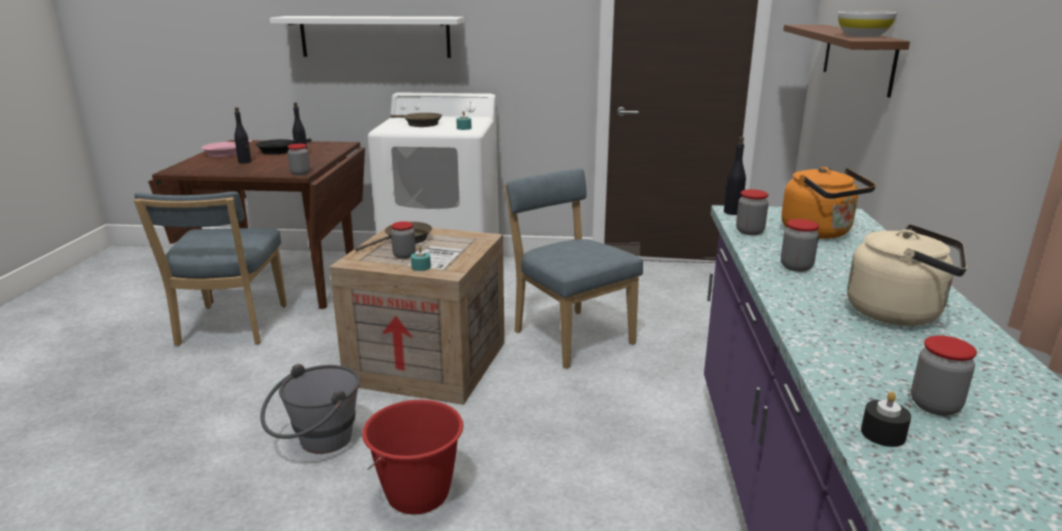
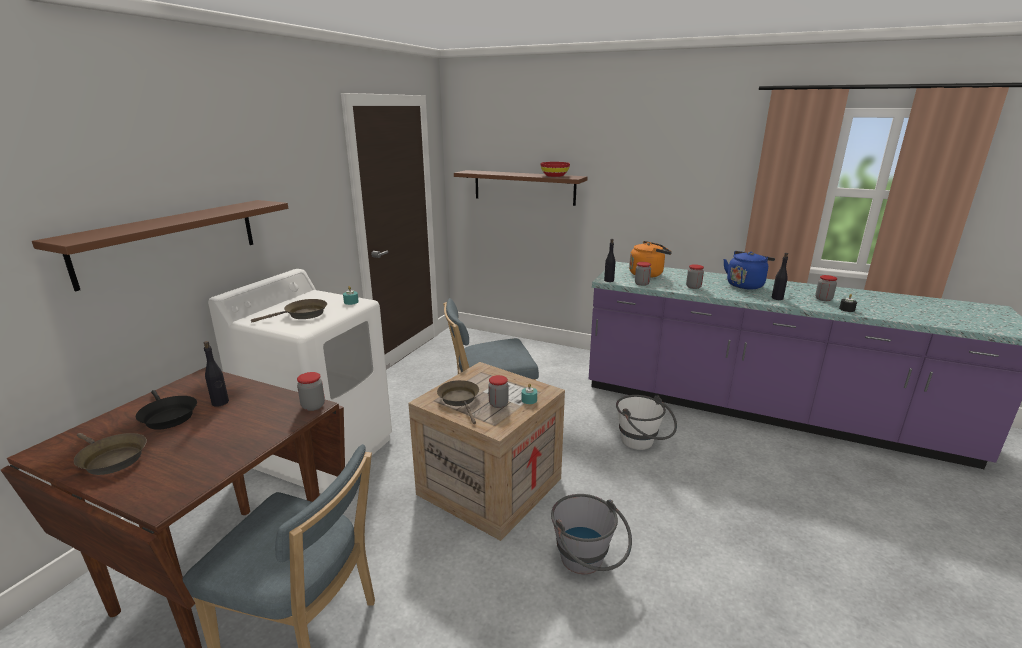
camera: 70 degrees left, 0 degrees up
(226, 153) = (111, 459): pink frying pan -> brown frying pan
(245, 162) = (197, 442): black bottle -> black bottle (777, 298)
(375, 36) = (170, 240): white shelf -> brown shelf
(418, 495) = (662, 516): red bucket -> none
(588, 463) = (642, 444): none -> white bucket
(863, 36) = (554, 175): white bowl -> red bowl
(899, 313) = (745, 285): beige kettle -> blue kettle

